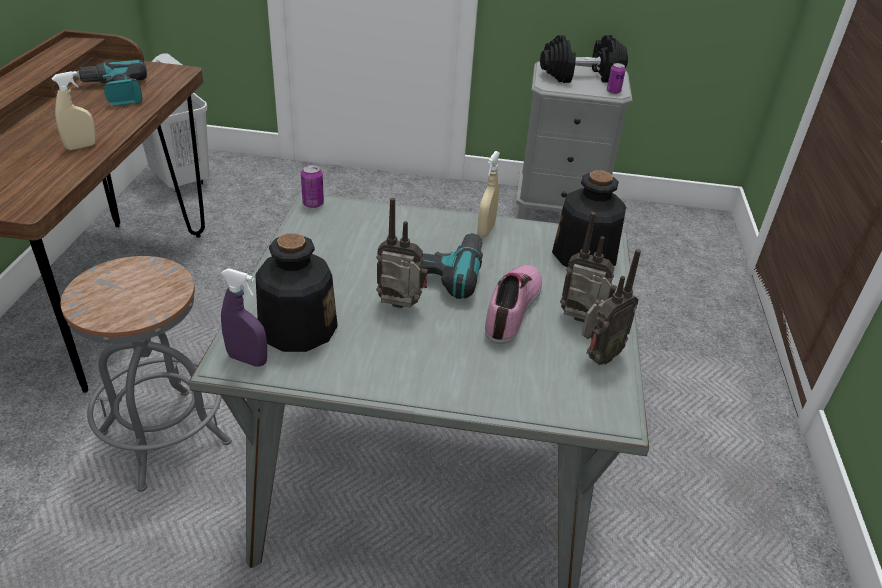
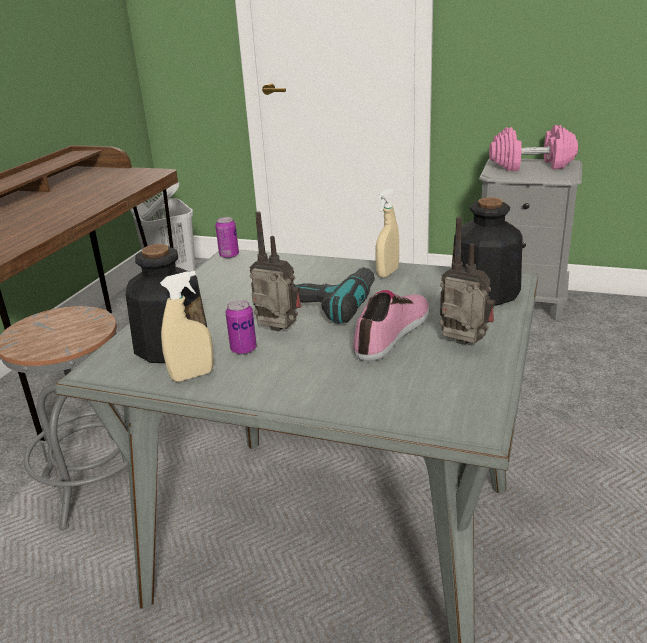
camera: 15 degrees right, 10 degrees down
(81, 146) = (52, 221): beige spray bottle -> beige spray bottle (192, 375)
(115, 92) = (98, 187): power drill -> none
(247, 359) = (114, 368): purple spray bottle -> none
(581, 76) = (531, 166): black dumbbell -> pink dumbbell
(598, 357) = (472, 375): radio -> none
(613, 91) = (562, 175): can -> can (243, 349)

